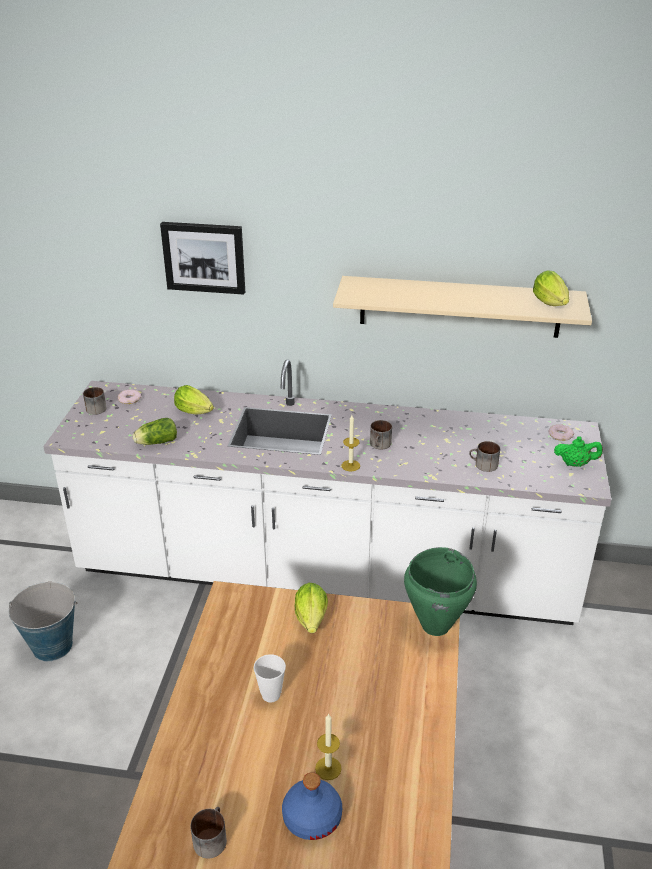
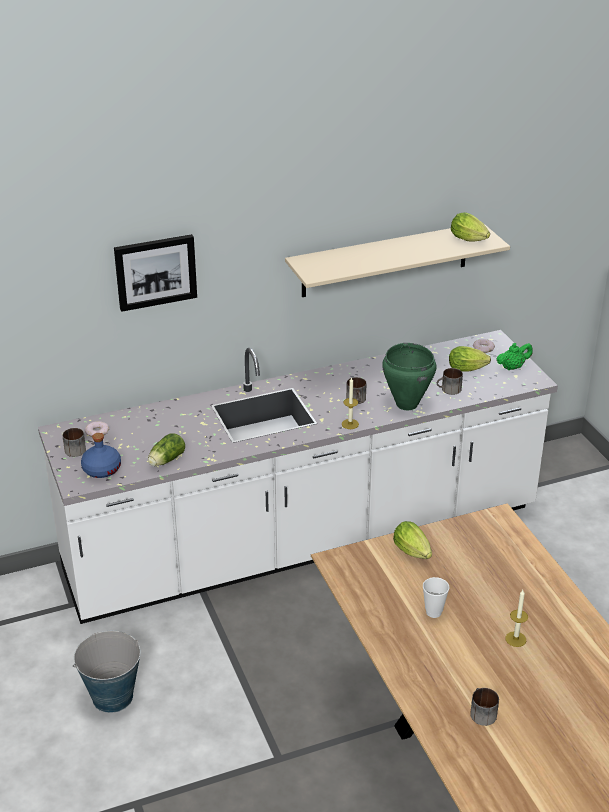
camera: 30 degrees left, 0 degrees up
(196, 412) = (173, 423): lettuce -> lettuce (469, 369)
(312, 817) = (532, 671): blue bottle -> blue bottle (101, 469)
(435, 625) = (501, 521): green cooking pot -> green cooking pot (406, 404)

